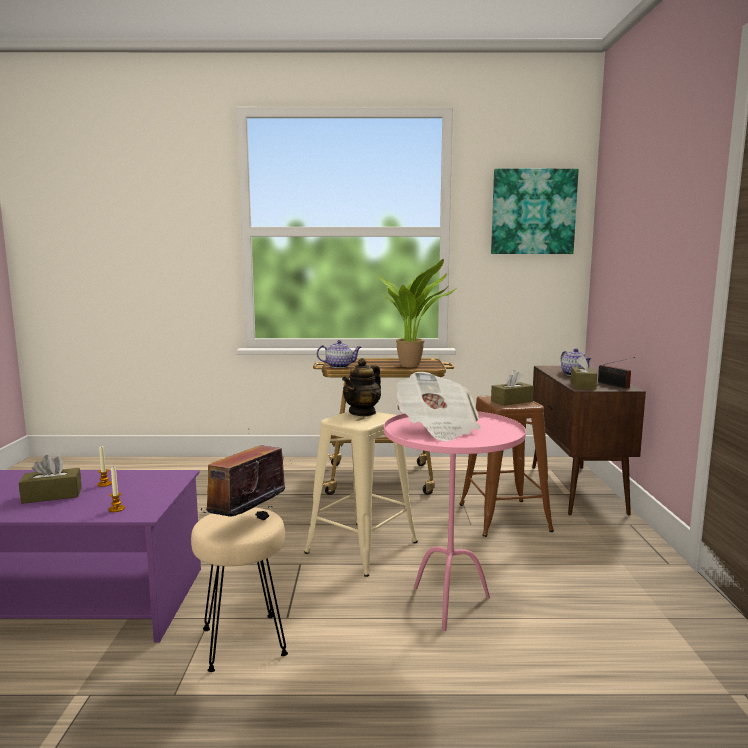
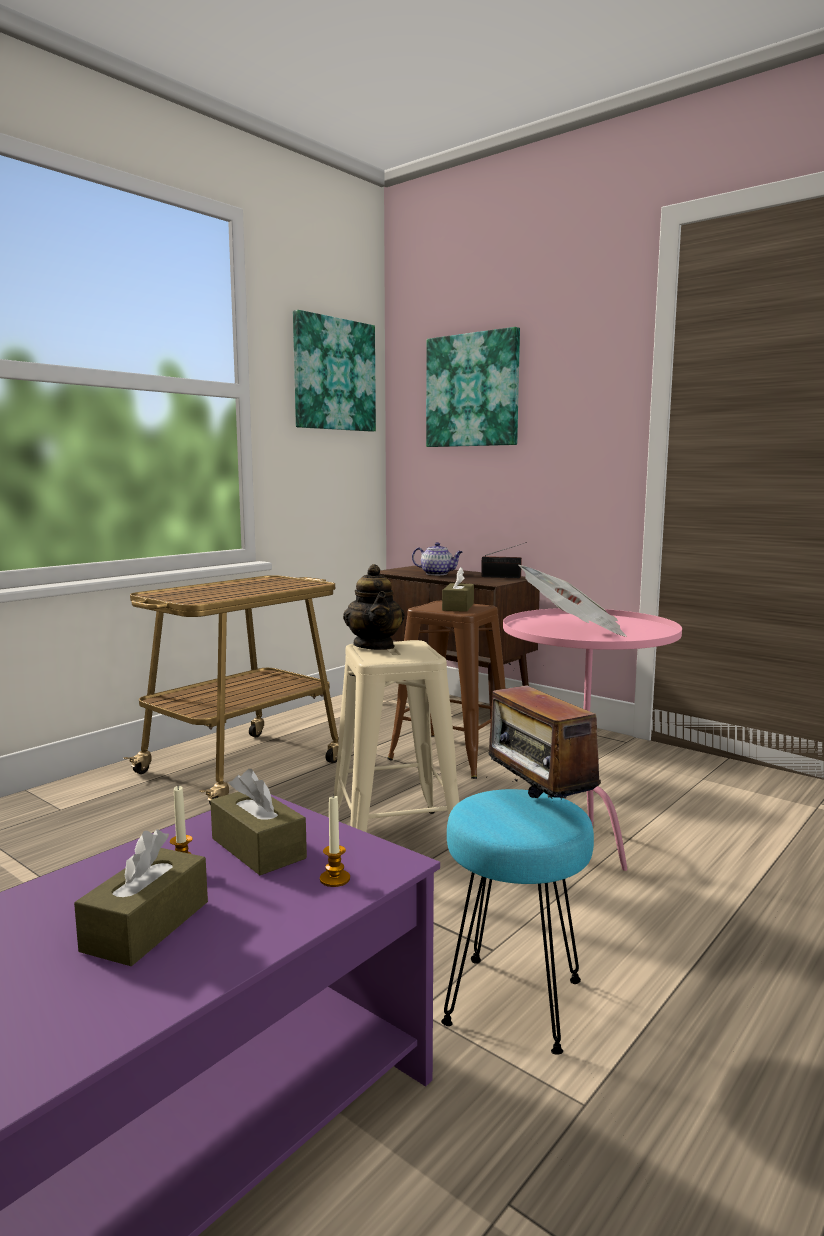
camera: 50 degrees left, 0 degrees up
(243, 642) = (515, 1003): beige stool -> turquoise stool
(340, 366) = (198, 598): teapot -> none
(413, 366) = (281, 585): potted plant -> none
(582, 385) = (482, 581): brown tissue box -> brown tissue box (258, 848)
(629, 219) = (473, 390): none -> picture

